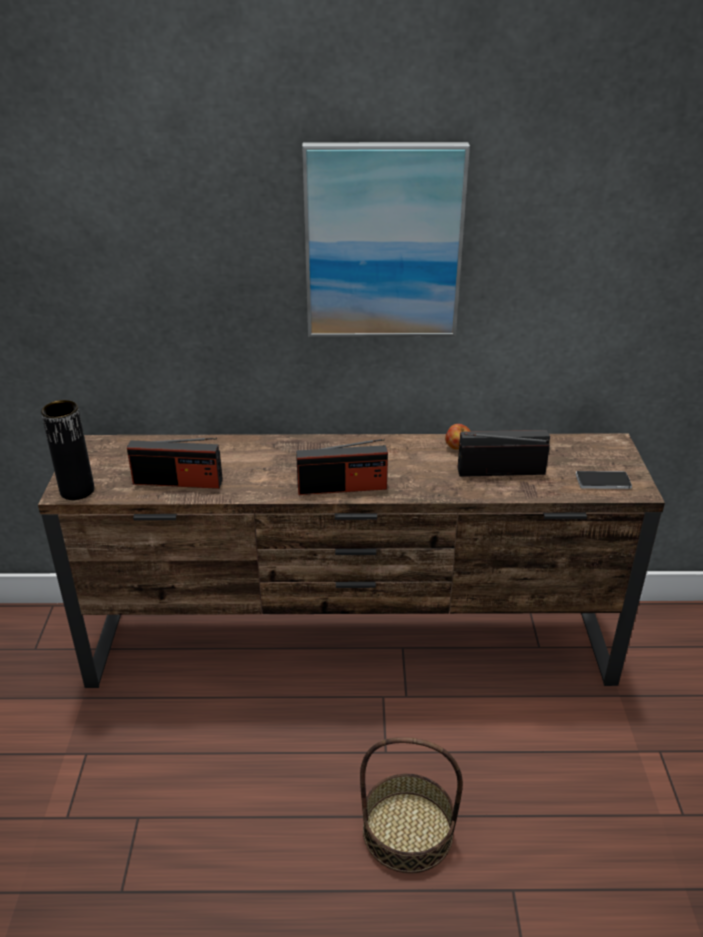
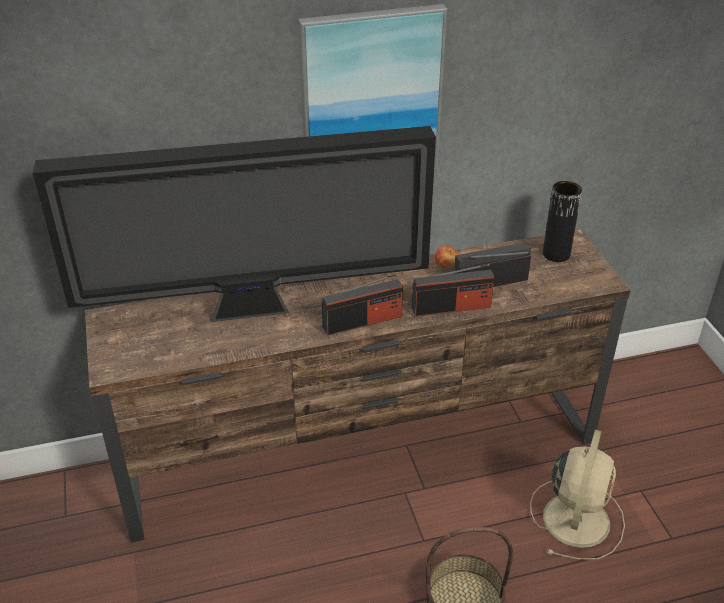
camera: 15 degrees left, 5 degrees up
(77, 490) = (120, 367): black vase -> black vase (556, 254)
(178, 482) = (212, 341): radio -> radio (451, 307)
(236, 459) = (255, 310): none -> television
(571, 765) = (576, 517): none -> beige fan
(603, 481) = (576, 278): phone -> none

